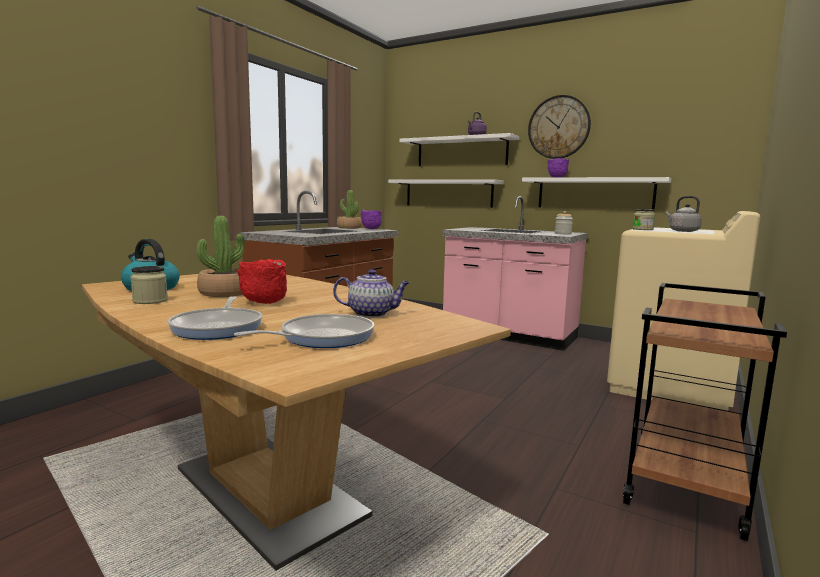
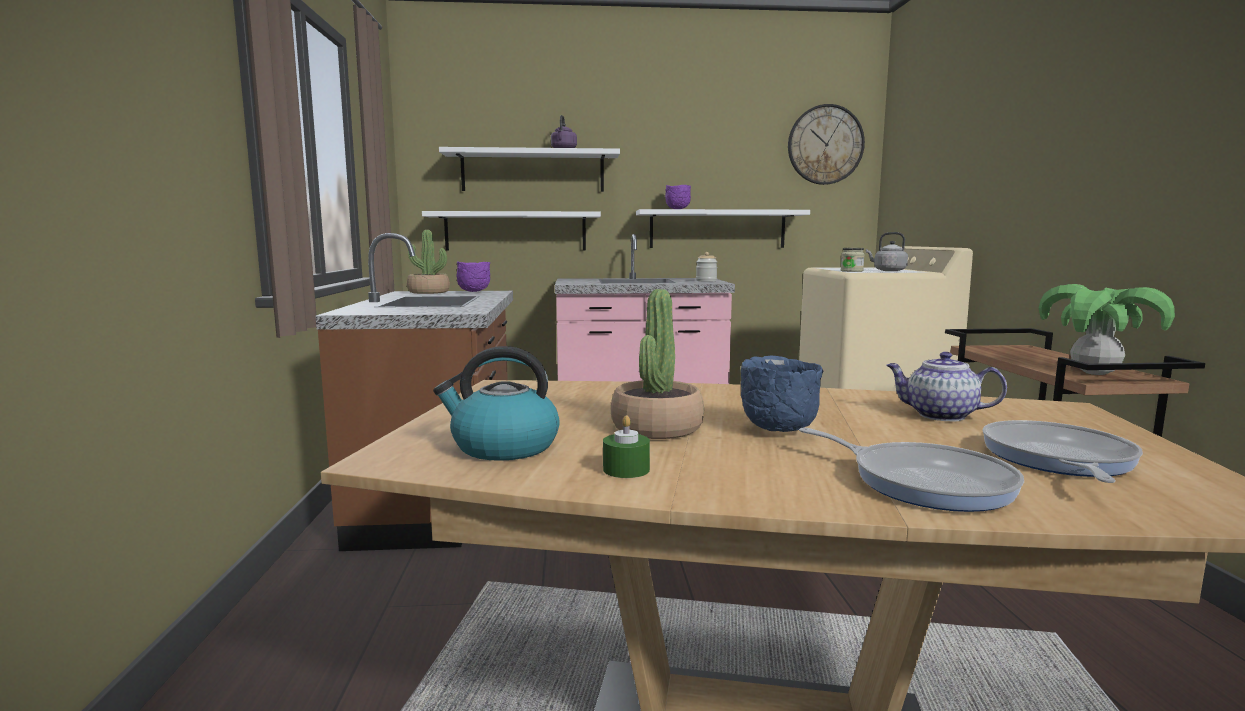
camera: 35 degrees left, 0 degrees up
(150, 301) = (626, 469): jar -> green candle
(264, 303) = (777, 430): red bowl -> blue bowl
(372, 314) = (939, 415): teapot -> teapot turned 120 degrees counterclockwise
(558, 127) = (669, 144): wall clock -> wall clock (825, 145)
(701, 330) = (1095, 373): none -> potted plant

